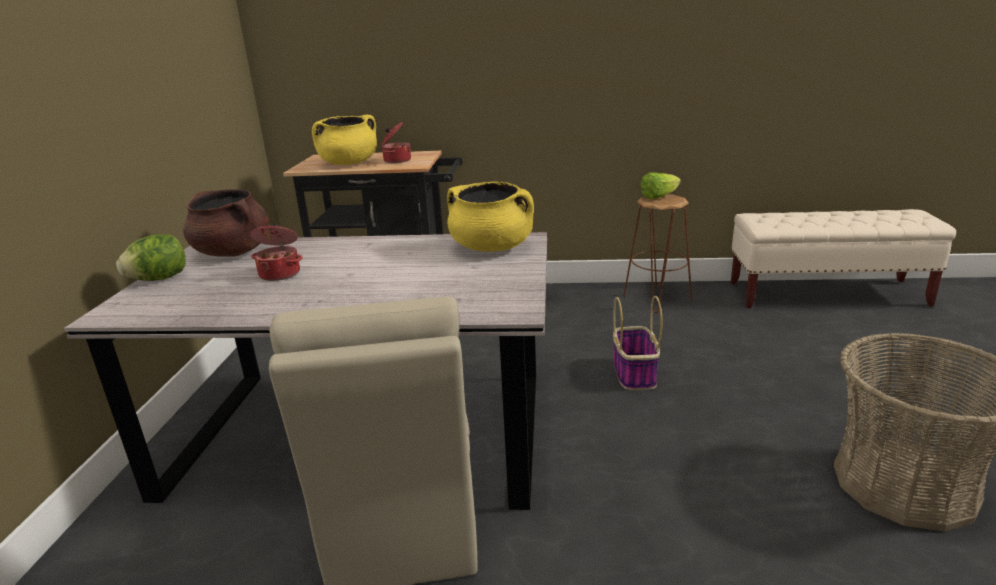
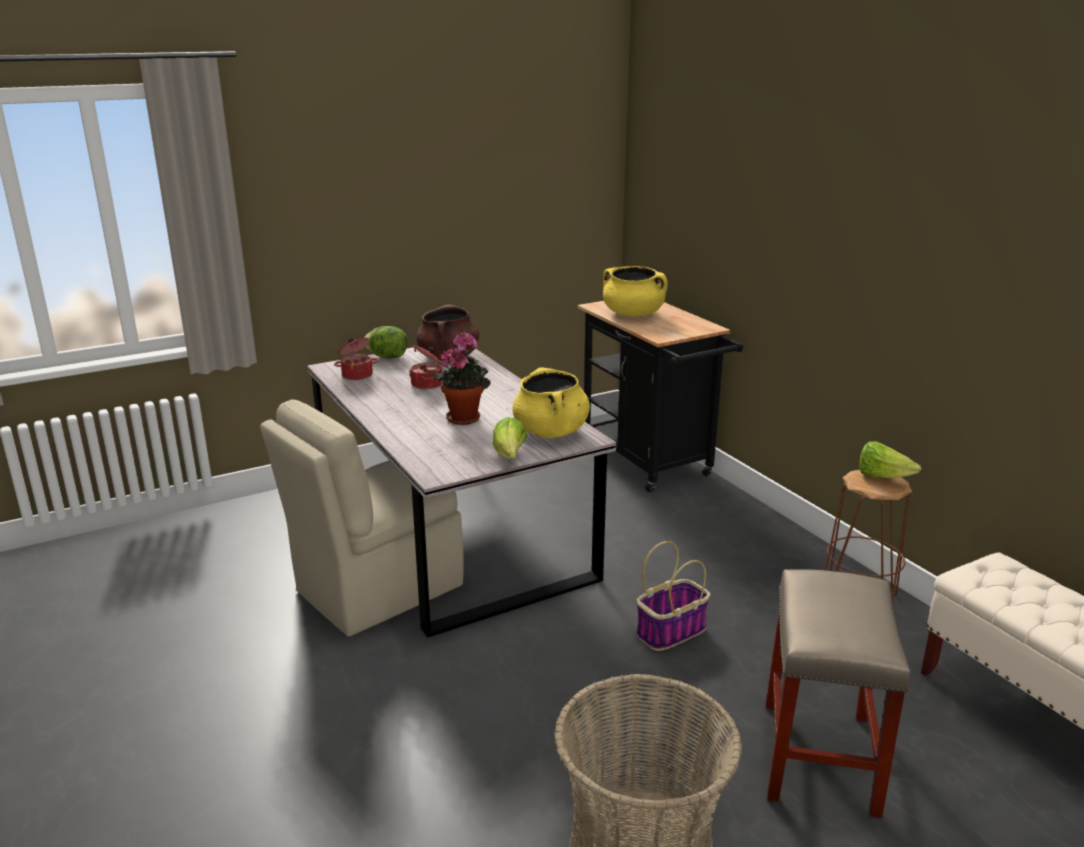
camera: 55 degrees right, 0 degrees up
(396, 160) = (667, 326): cooking pot -> cooking pot (357, 375)
(398, 273) = (465, 417): none -> potted plant
(520, 272) = (510, 456): none -> lettuce
(818, 371) = (820, 758): none -> beige stool

